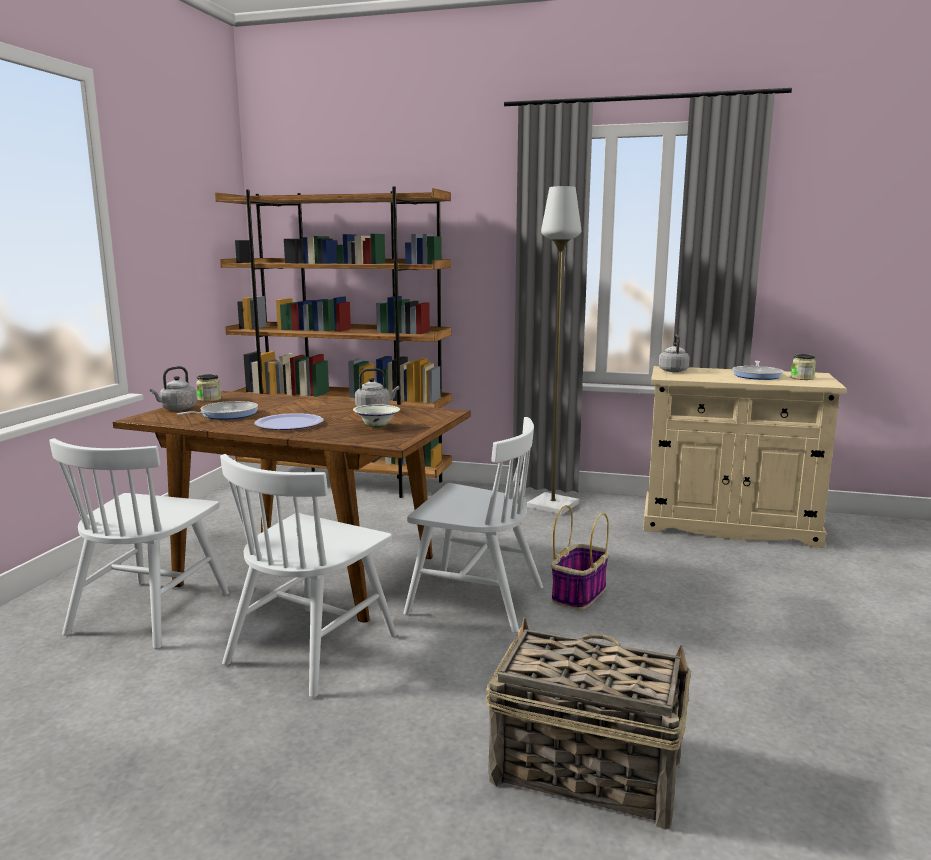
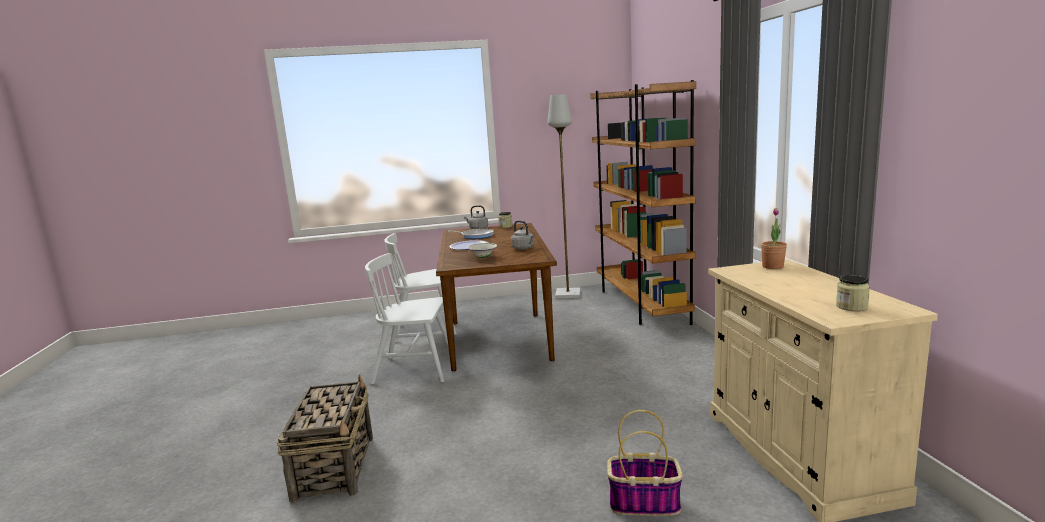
camera: 65 degrees right, 0 degrees up
(475, 600) = (505, 389): white chair -> none
(554, 505) = (710, 370): grey floor lamp -> grey floor lamp (568, 294)
(579, 593) = (549, 418): basket -> basket (645, 503)
(673, 370) = (772, 266): grey kettle -> potted plant
(757, 375) = (821, 291): frying pan -> none

